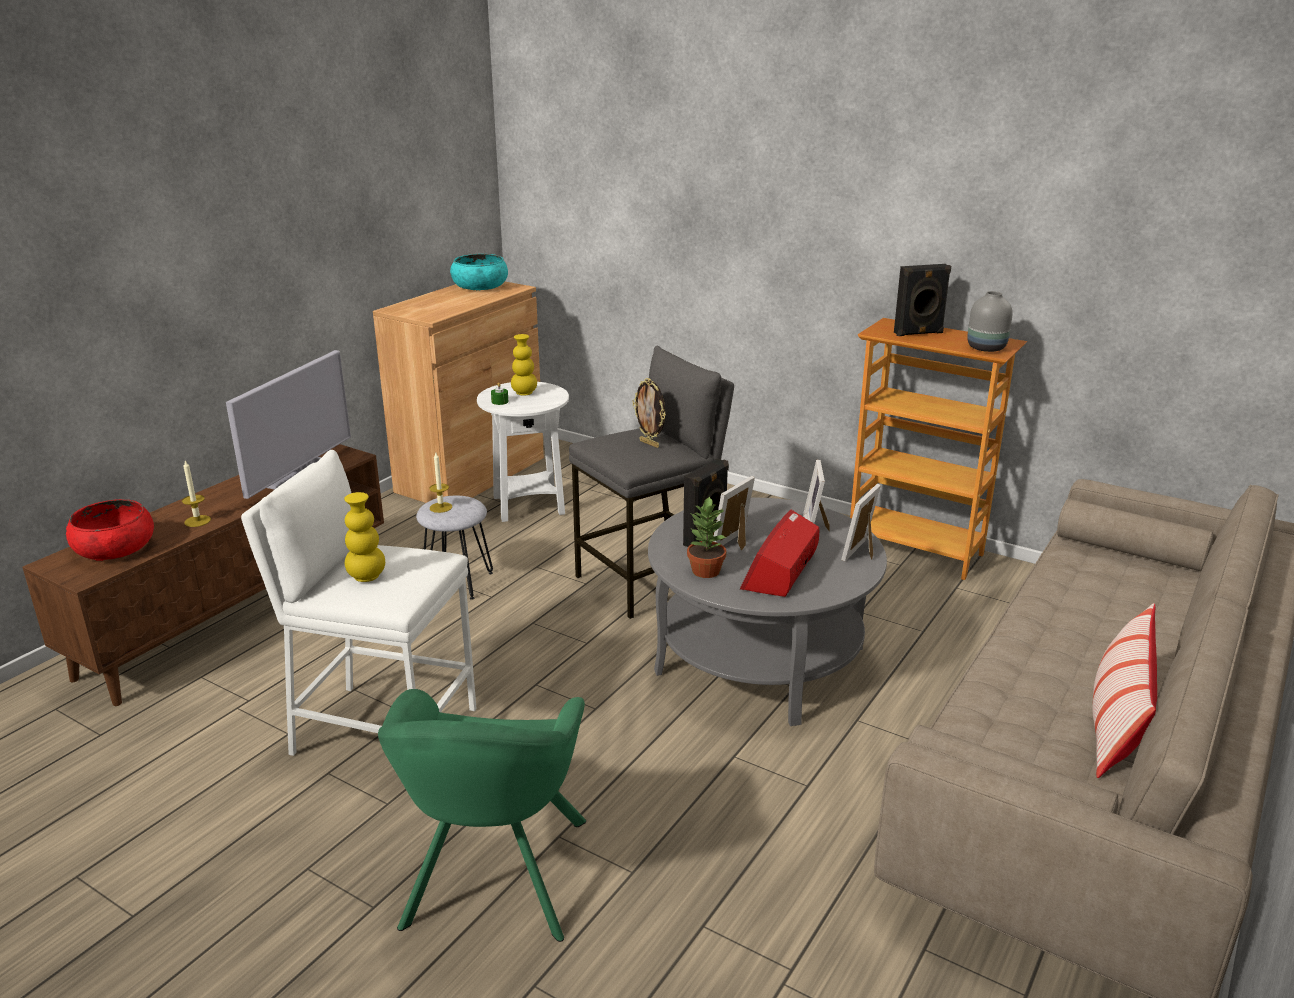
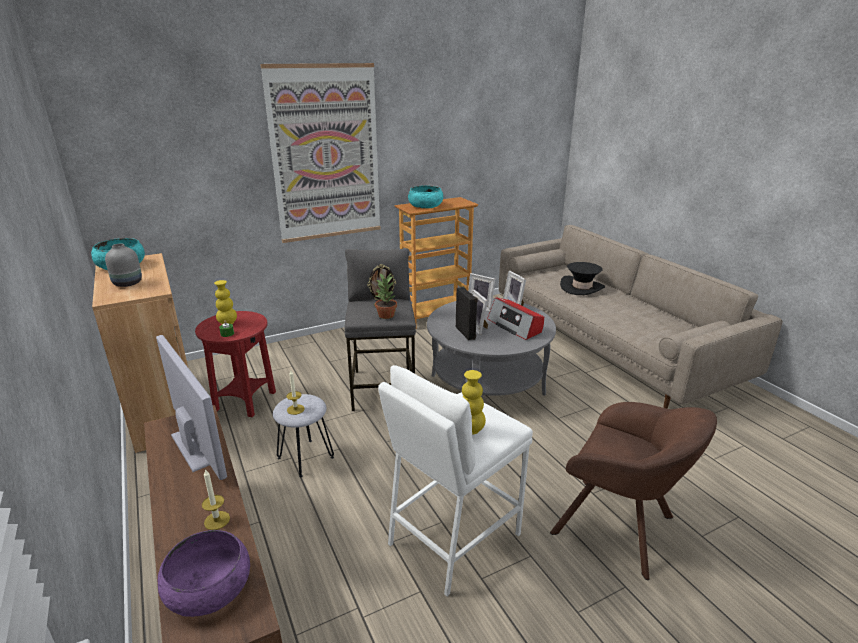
camera: 60 degrees left, 0 degrees up
(115, 548) = (209, 587): red bowl -> purple bowl
(494, 880) = (619, 528): green armchair -> brown armchair
(529, 506) = (245, 401): white side table -> red side table
(705, 571) = (500, 342): potted plant -> potted plant (386, 315)
(784, 204) = (326, 155): none -> picture
(919, 333) = (425, 206): black speaker -> turquoise bowl
(986, 348) = (460, 203): grey vase -> grey vase (128, 283)
(1116, 617) = (582, 288): none -> black hat
(1116, 722) = (649, 313): pillow -> none

